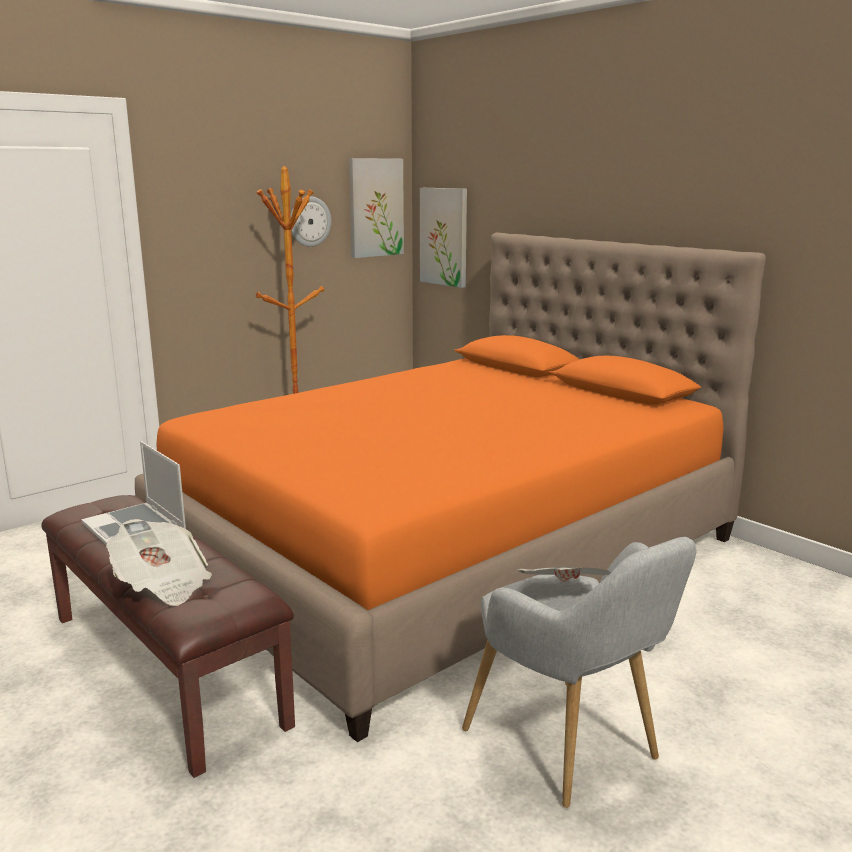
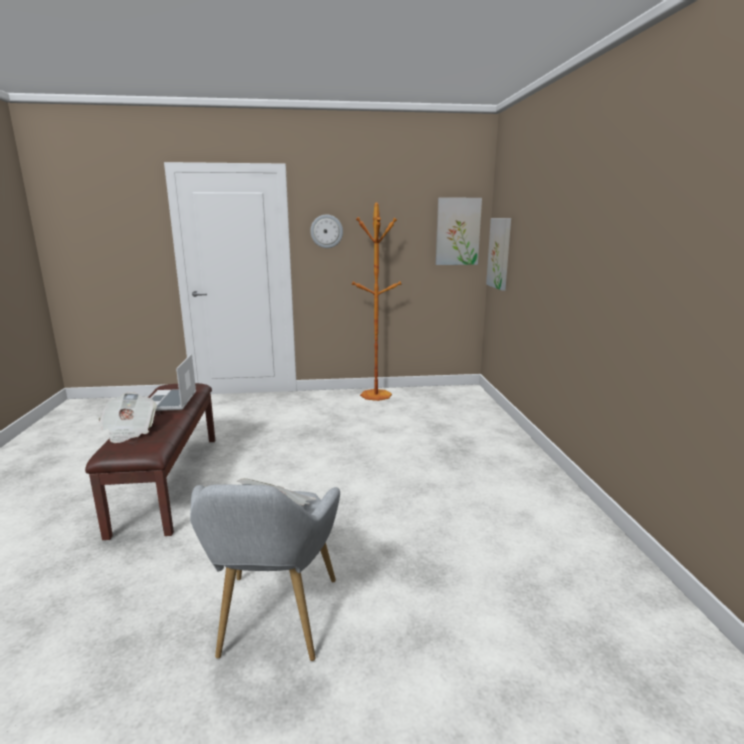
camera: 35 degrees right, 0 degrees up
(309, 221) = (404, 239): wall clock -> wall clock (326, 231)
(451, 553) = (387, 469): orange bed -> none

